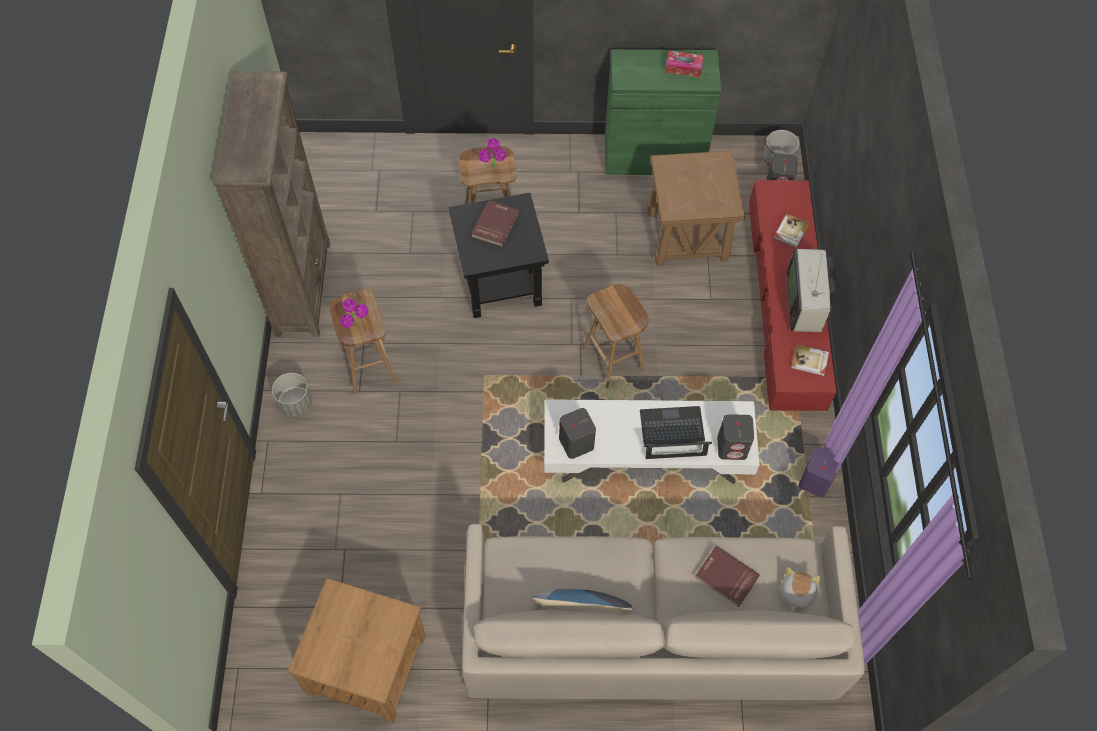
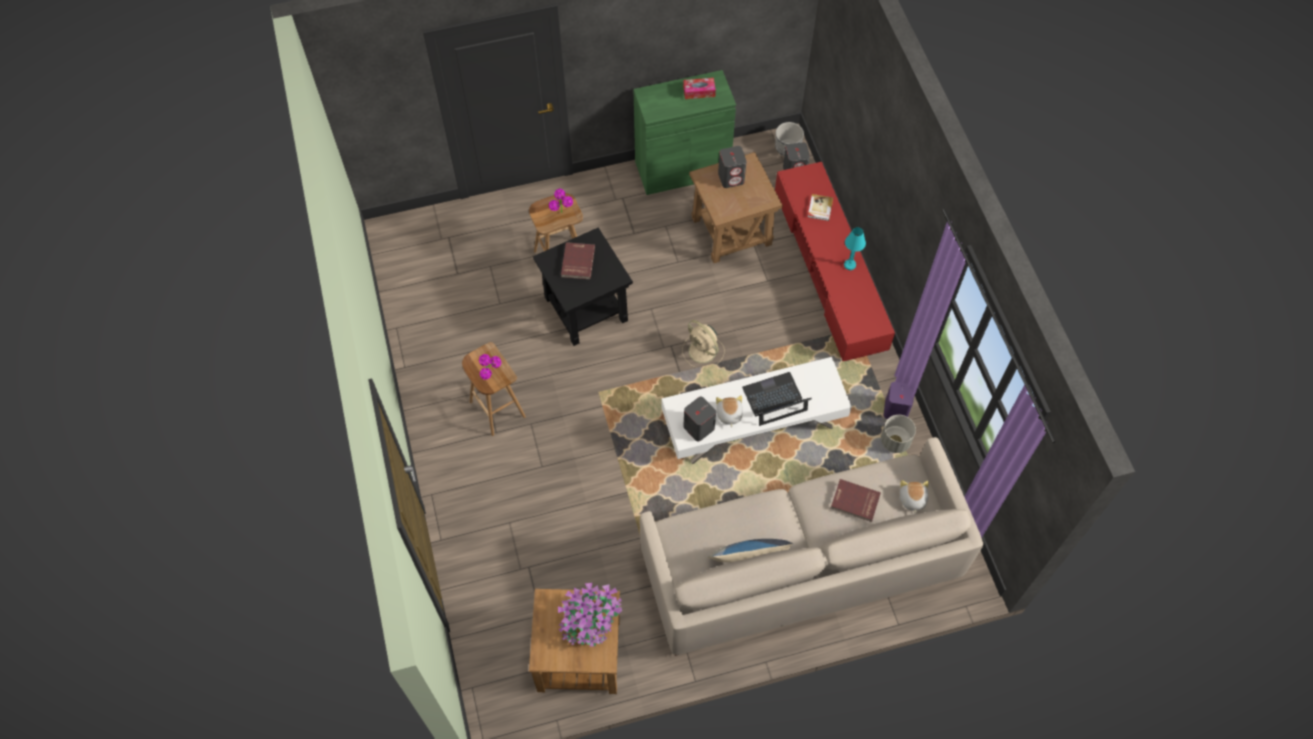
camera: 15 degrees left, 0 degrees up
(295, 403) = (444, 457): grey planter -> grey planter (895, 441)
(303, 287) = (416, 356): brown bookcase -> none
(375, 633) = (590, 621): none -> potted plant
(614, 360) = (703, 352): brown stool -> beige fan
(615, 437) = (728, 414): none -> plush toy
(732, 446) = (825, 398): grey speaker -> grey speaker (731, 178)
(806, 303) = (849, 265): television -> turquoise table lamp
(809, 361) = (866, 312): book -> none

